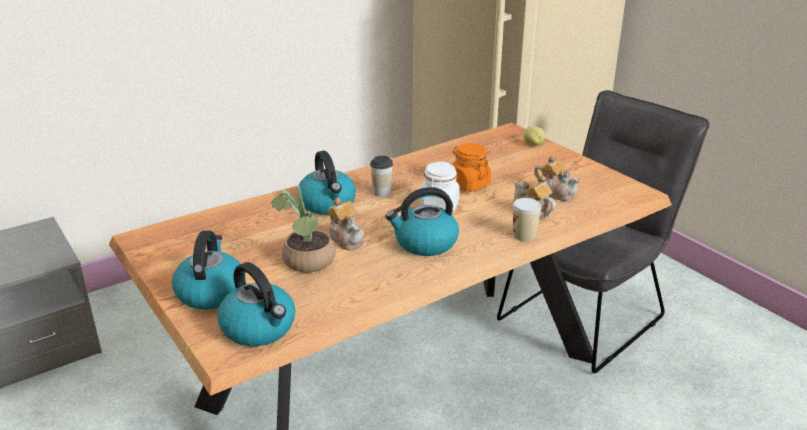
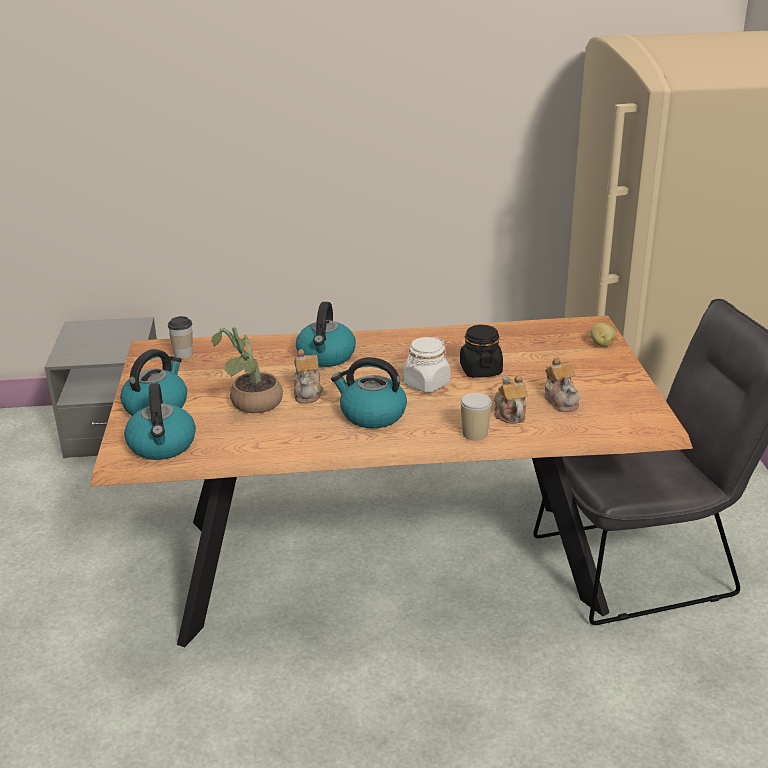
camera: 30 degrees right, 0 degrees up
(382, 192) = (387, 357): cup -> cup (183, 354)
(469, 184) = (480, 370): orange jar -> black jar

